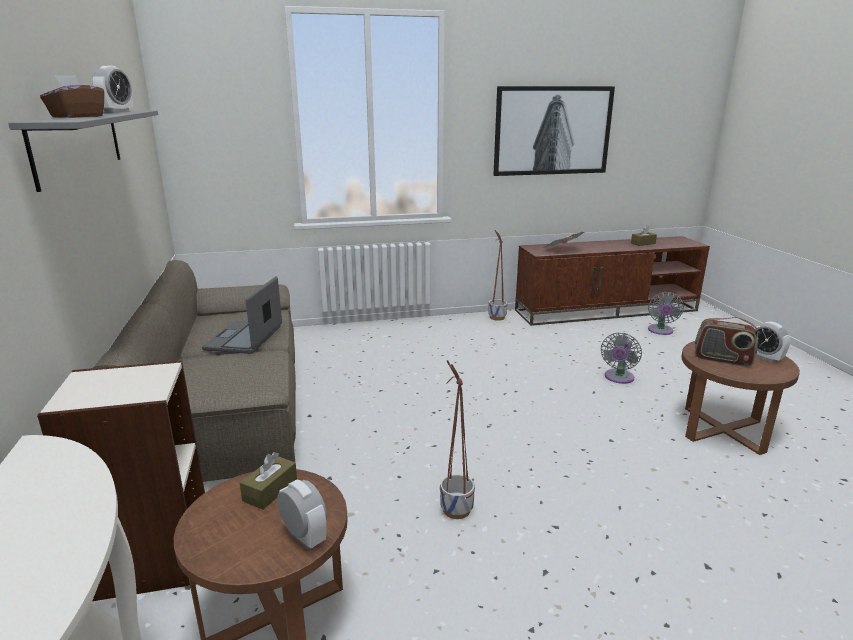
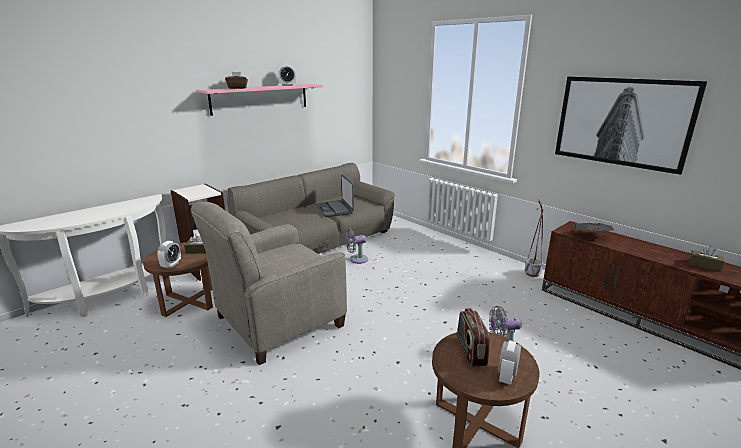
camera: 60 degrees right, 0 degrees up
(79, 144) = (260, 98): grey shelf -> pink shelf
(245, 338) = (335, 209): laptop -> laptop turned 90 degrees counterclockwise
(456, 510) = (278, 322): planter -> beige armchair
(660, 331) = (649, 359): grey fan -> grey fan (356, 259)

